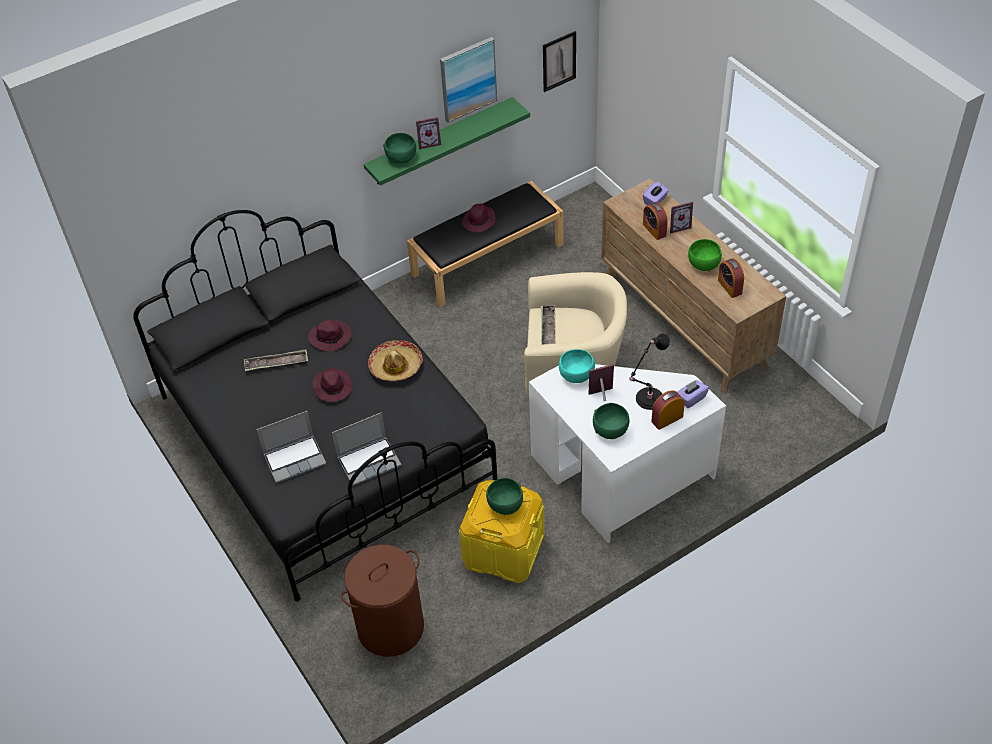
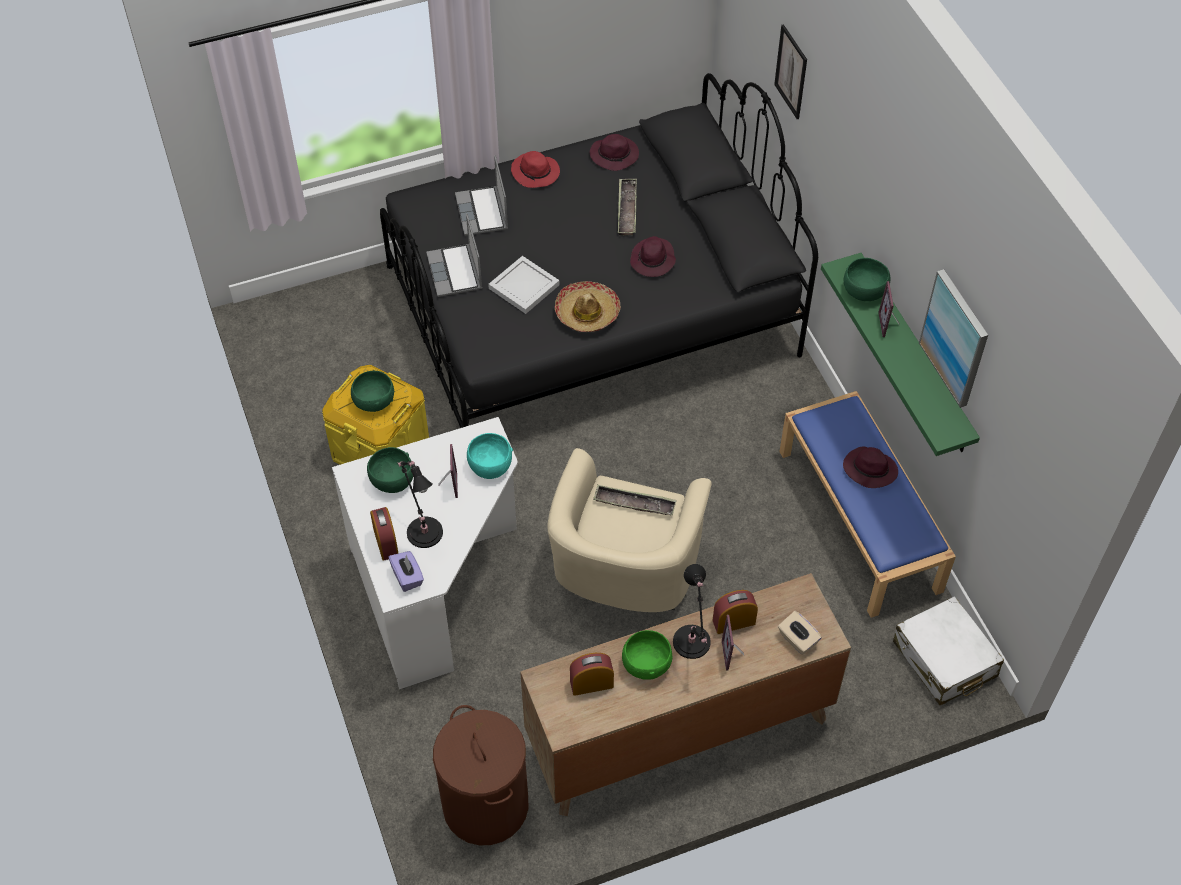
camera: 100 degrees right, 5 degrees up
(240, 432) = (536, 173): none -> red hat
(332, 387) = (574, 253): purple hat -> purple hat (615, 155)
(376, 411) = (525, 286): none -> white tray
(390, 627) = (326, 337): brown laundry basket -> brown laundry basket (486, 805)
(488, 259) = (860, 520): black bench -> blue bench
(559, 61) = (1030, 491): picture -> picture (791, 72)
(581, 209) = (944, 659): none -> white suitcase
(655, 200) = (797, 640): purple tissue box -> beige tissue box
(680, 246) = (692, 645): none -> black table lamp

